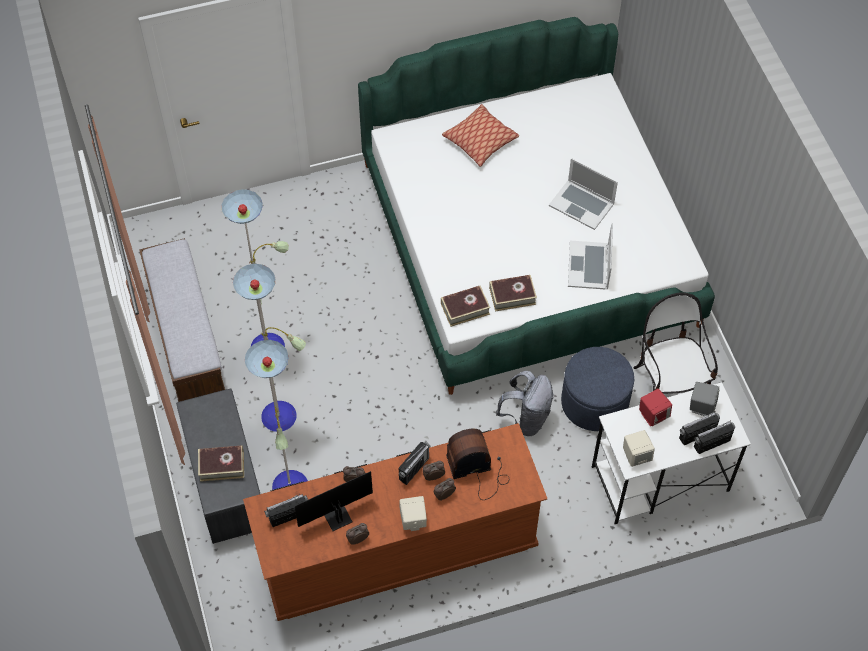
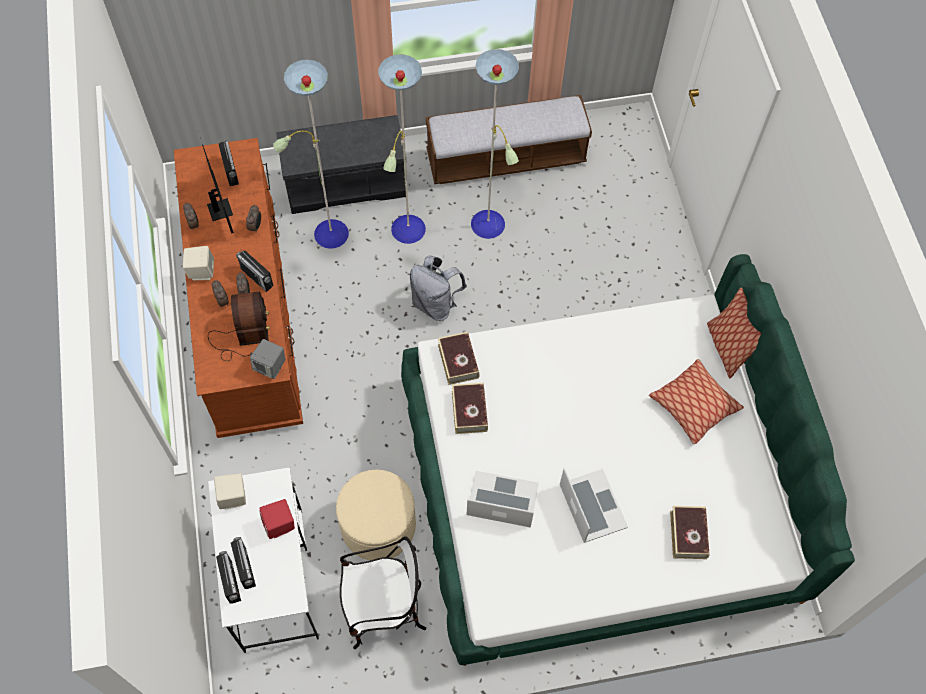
camera: 95 degrees right, 5 degrees up
(222, 466) = (322, 146): book -> book (688, 534)
(423, 120) = (727, 348): none -> pillow
(526, 418) = (369, 452): grey backpack -> grey backpack (435, 304)
(581, 204) = (592, 506): laptop -> laptop turned 120 degrees clockwise
(594, 402) = (378, 525): blue ottoman -> beige ottoman
(701, 406) = (280, 581): grey speaker -> grey speaker (270, 366)

